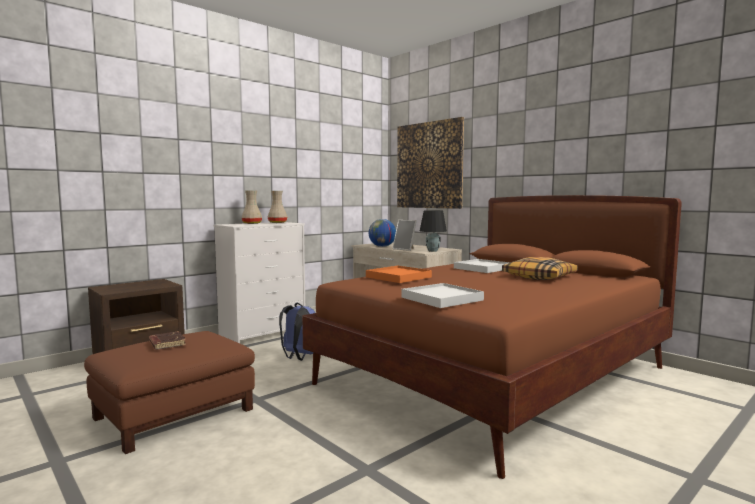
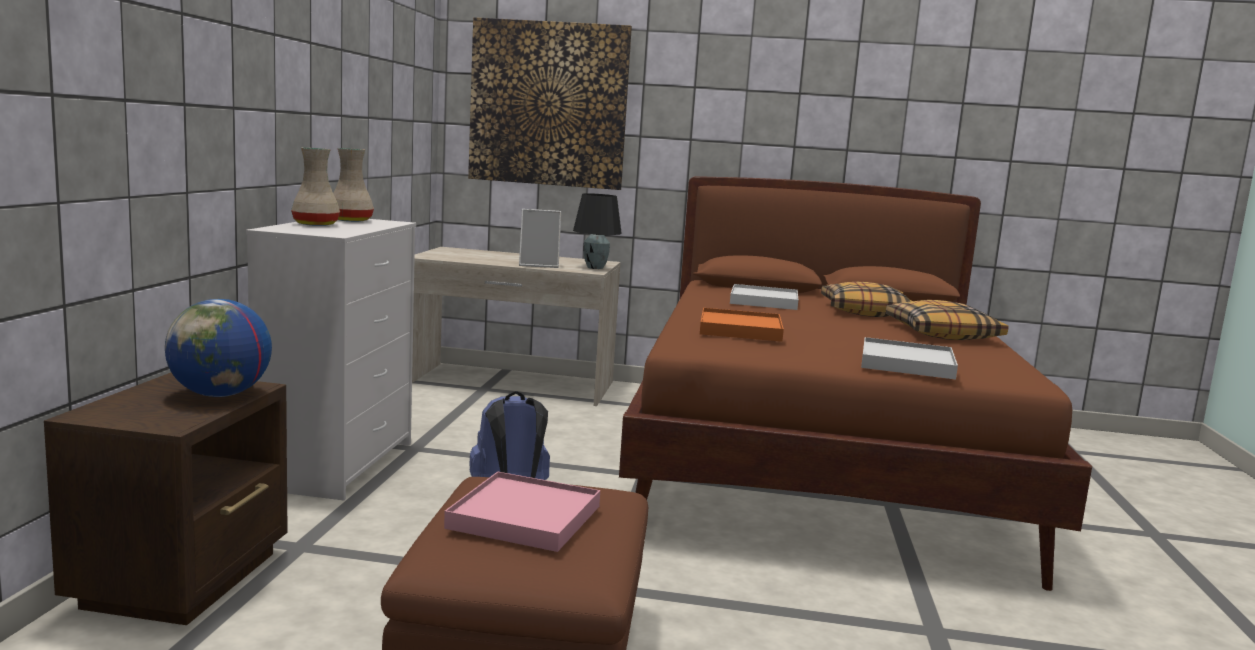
camera: 40 degrees left, 5 degrees up
(166, 344) = (524, 517): brown book -> pink tray
(382, 246) = (477, 259): globe -> globe (220, 395)
(547, 290) = (942, 334): none -> pillow

